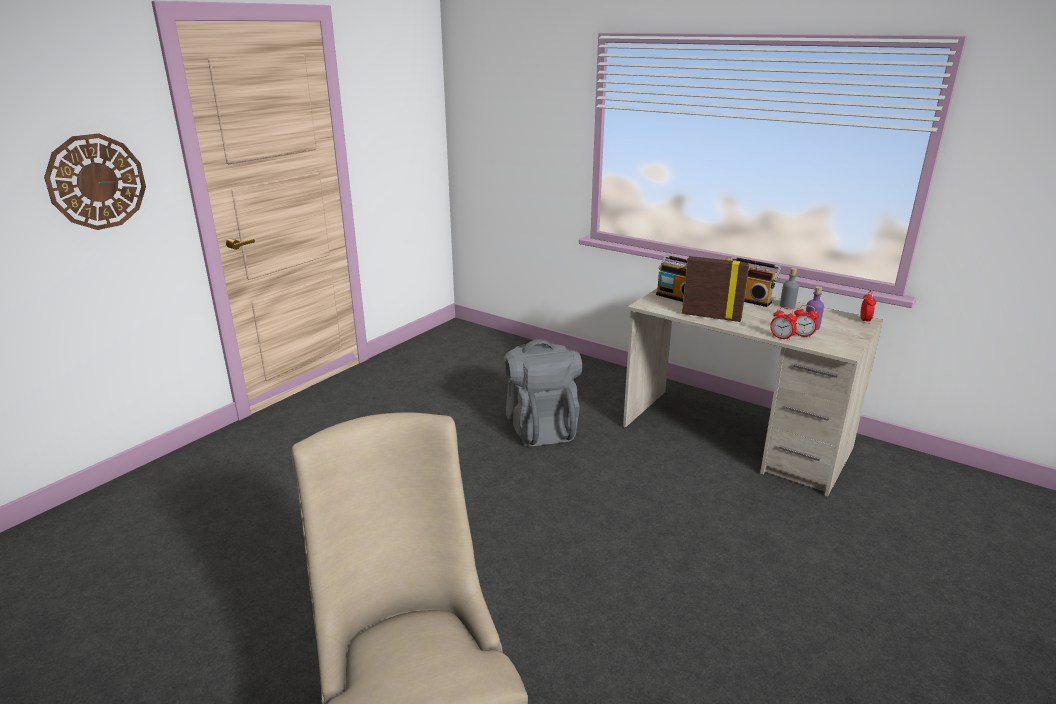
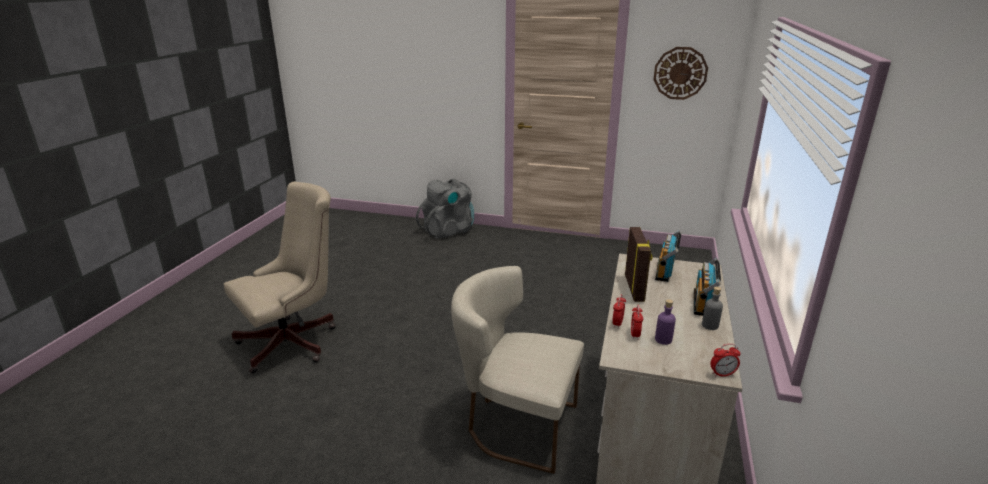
camera: 70 degrees right, 0 degrees up
(96, 182) = (458, 73): wall clock -> wall clock (680, 73)
(541, 427) = (581, 320): grey backpack -> grey backpack (448, 230)
(721, 521) = (515, 425): none -> beige chair

